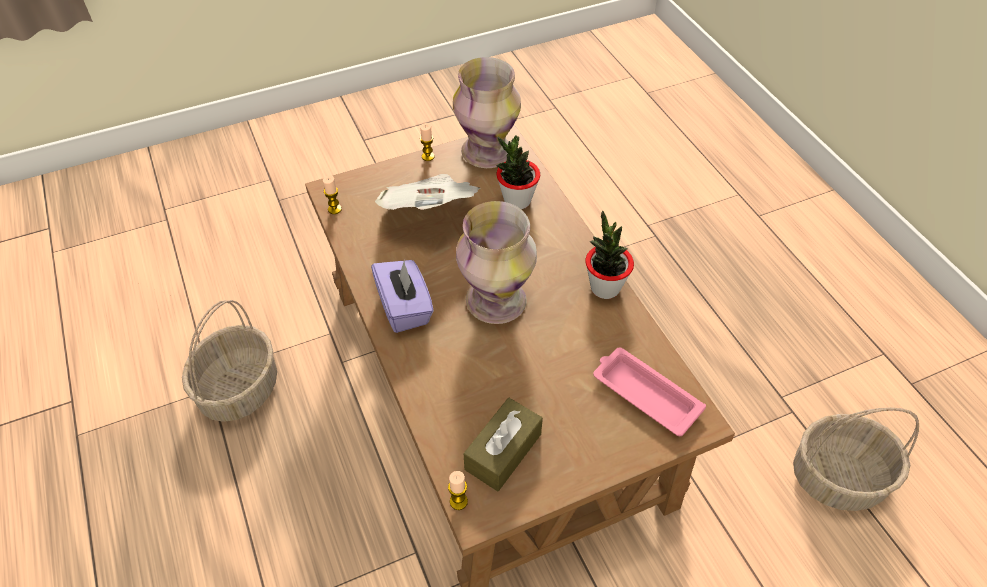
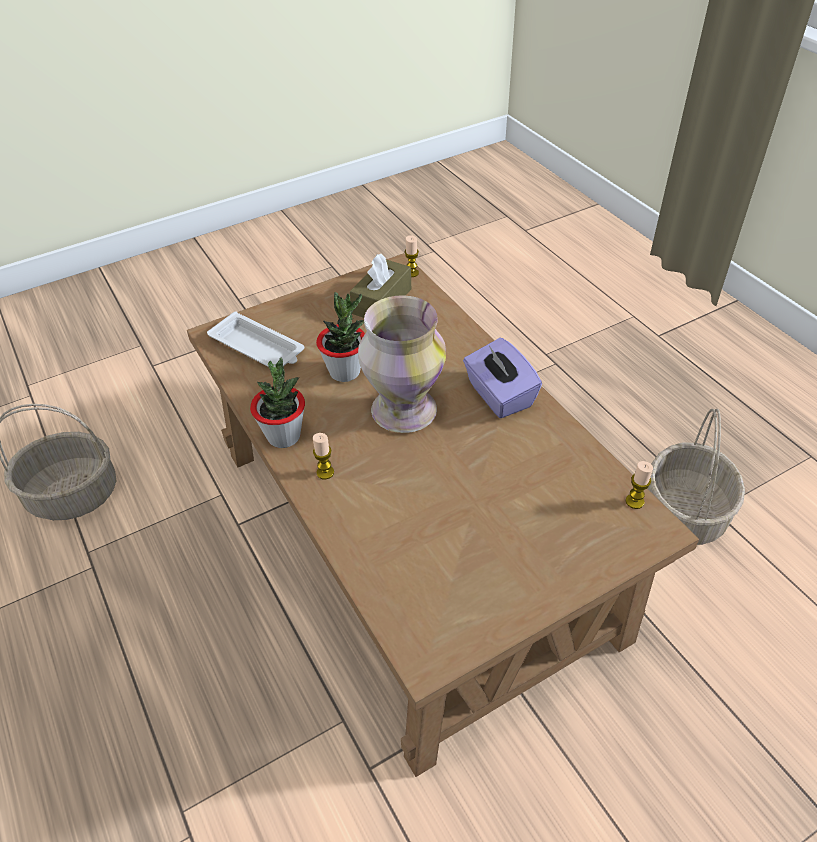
camera: 175 degrees right, 5 degrees down
(428, 156) = (541, 606): candle -> candle (325, 472)
(430, 212) = (508, 510): newspaper -> none
(488, 152) = (448, 625): vase -> none
(517, 200) = (393, 540): potted plant -> potted plant (345, 372)
(644, 394) = (258, 348): pink tray -> white tray

